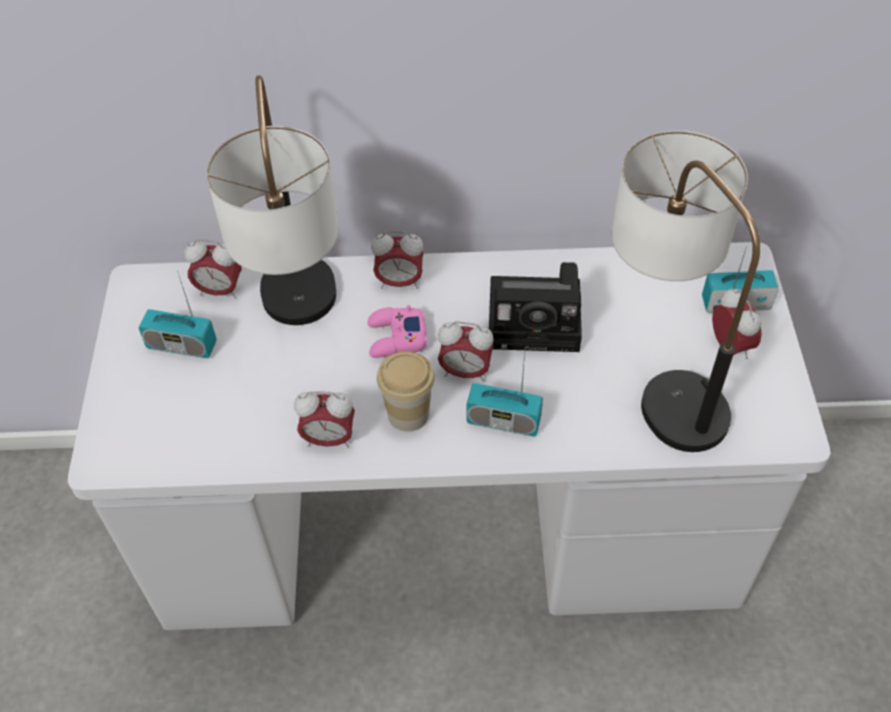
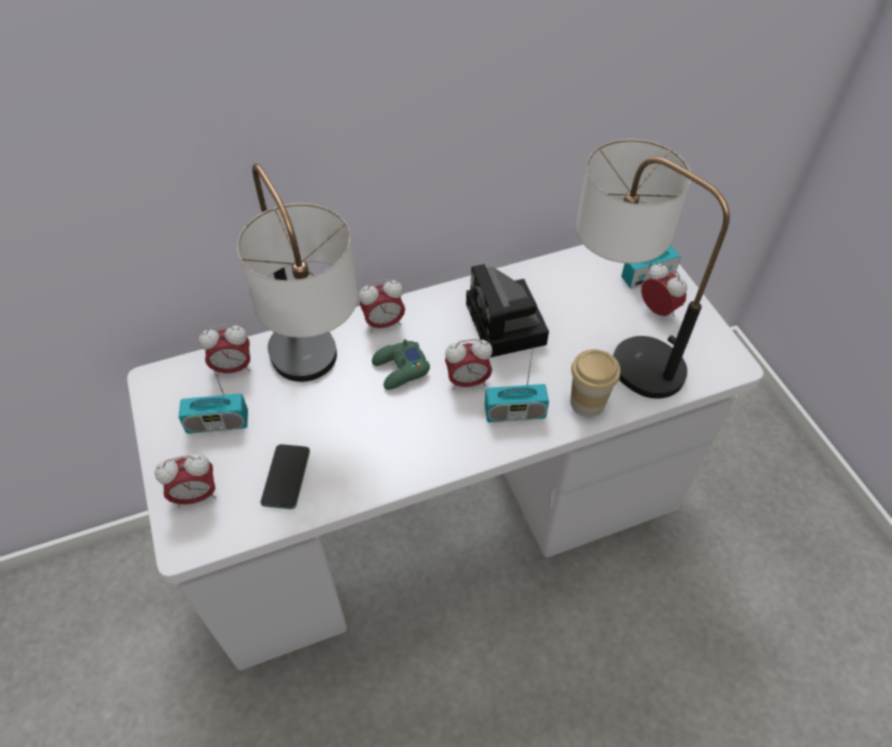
camera: 20 degrees left, 0 degrees up
(228, 422) = (286, 477): none -> phone
(329, 439) = (379, 467): alarm clock -> alarm clock (196, 496)
(396, 338) = (400, 369): pink game controller -> green game controller
(408, 414) = (436, 428): cup -> cup (587, 402)
(538, 320) = (507, 326): camera -> camera turned 90 degrees clockwise

